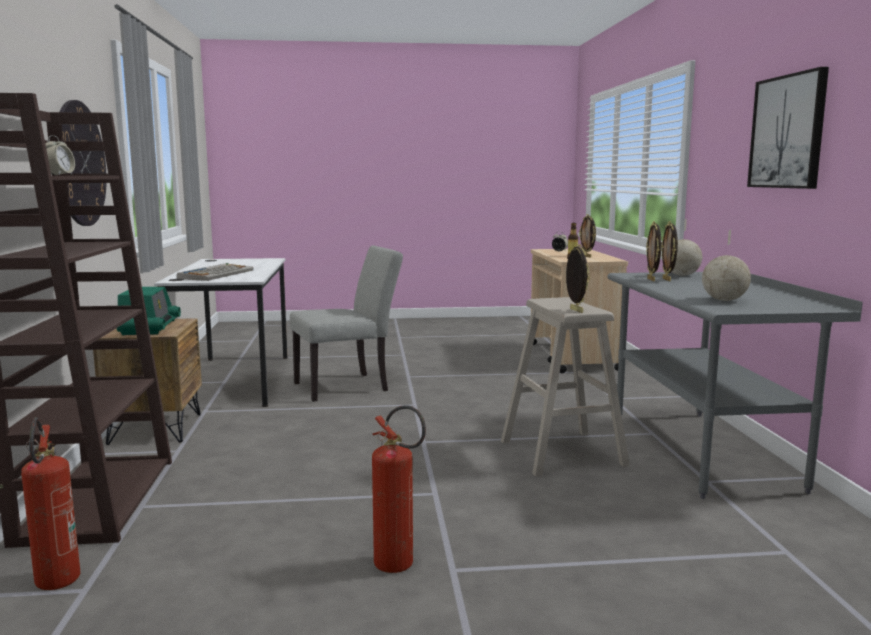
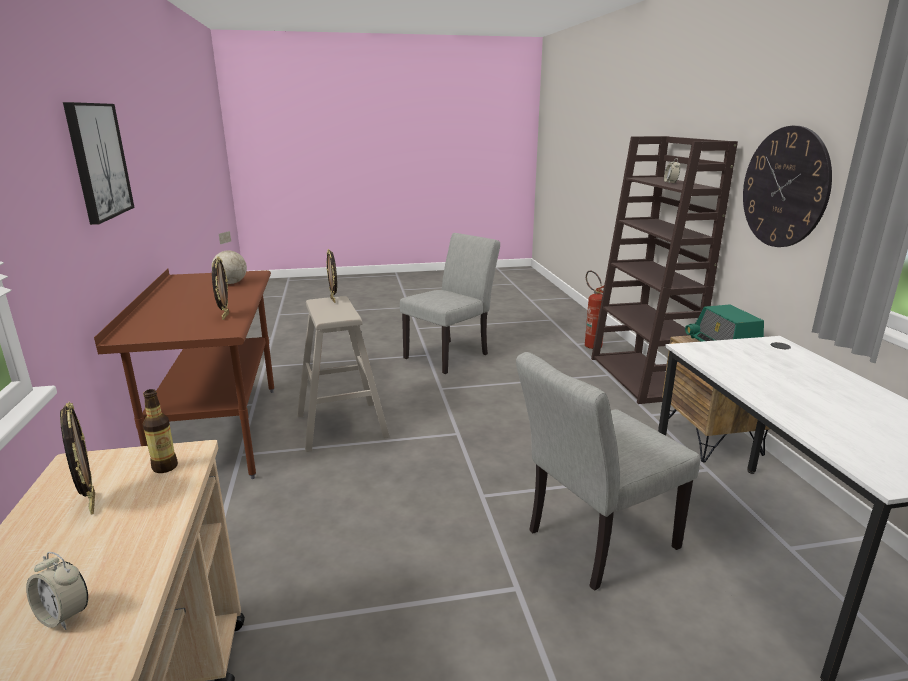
camera: 175 degrees right, 10 degrees up
(216, 274) = (772, 364): keyboard -> none
(400, 567) = (451, 354): fire extinguisher -> grey chair
(667, 280) = (207, 317): picture frame -> none
(681, 275) = (168, 329): globe -> none
(701, 451) = (220, 433): grey desk -> brown desk

